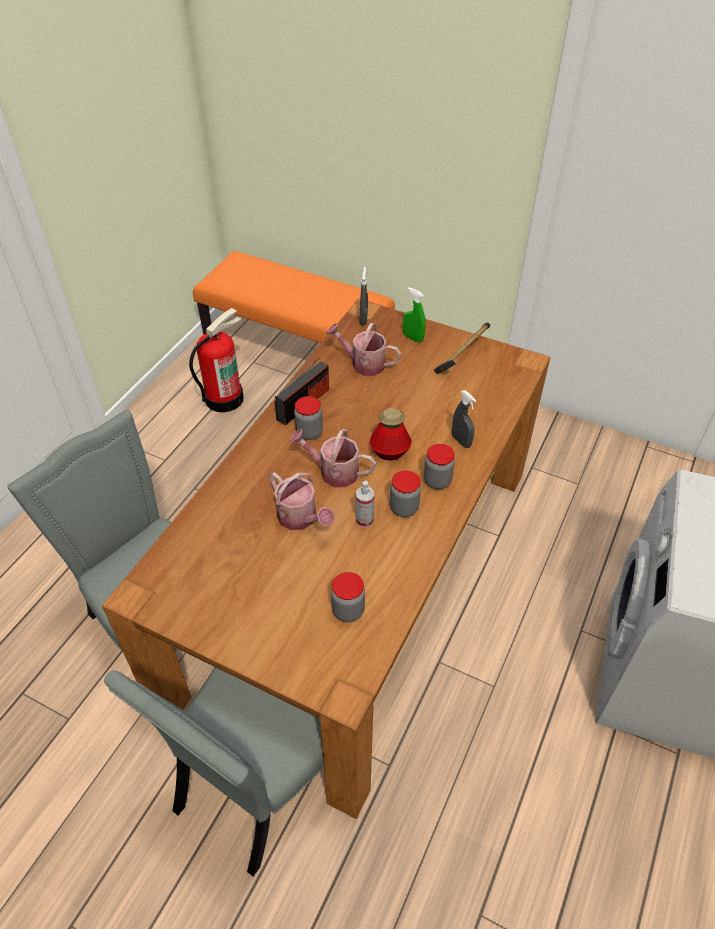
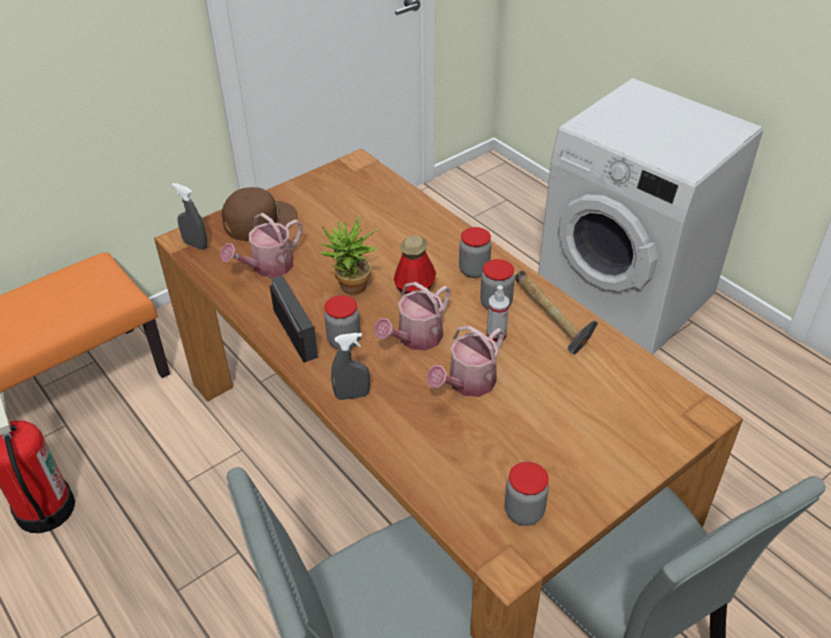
camera: 65 degrees left, 5 degrees down
(301, 518) = (467, 384): watering can -> watering can turned 150 degrees clockwise
(348, 610) = (605, 383): jar -> jar (524, 512)
(366, 416) = (351, 290): none -> potted plant
(413, 338) = (259, 220): green spray bottle -> brown cap
(461, 441) = (432, 238): grey spray bottle -> grey spray bottle (352, 395)
(462, 356) = (315, 198): hammer -> hammer (550, 319)

